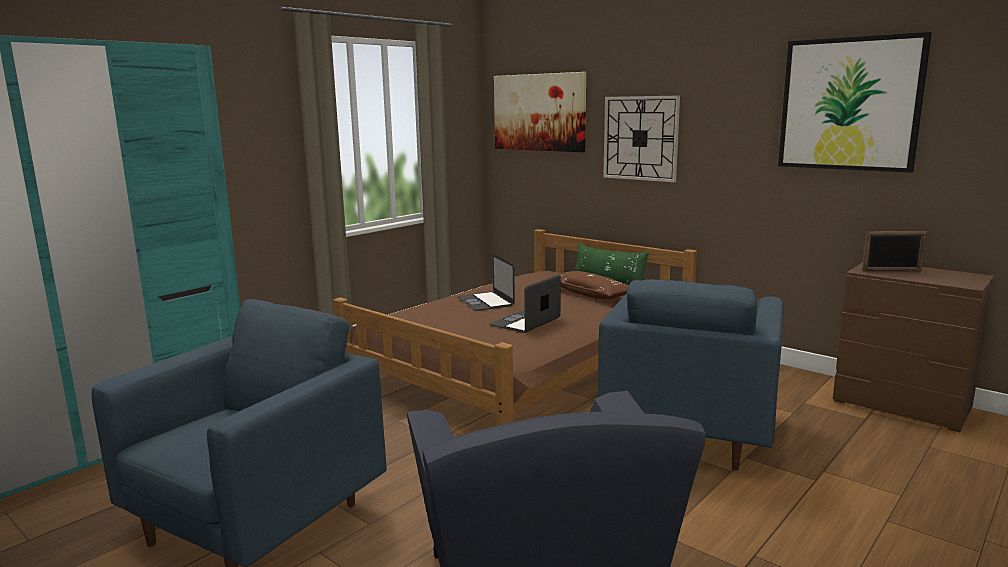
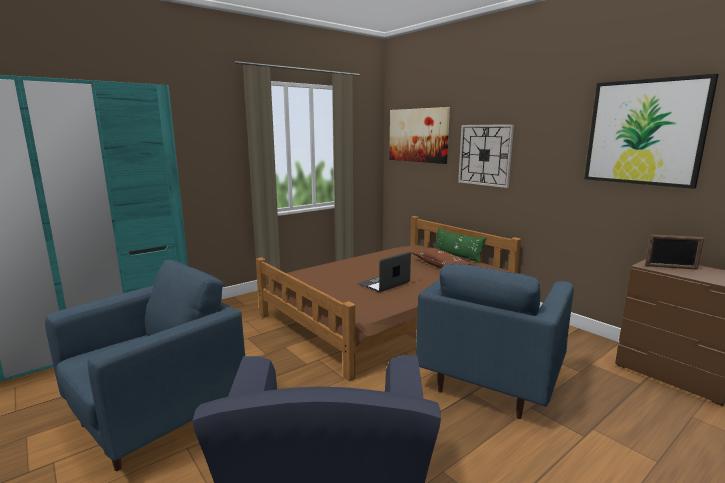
camera: 10 degrees right, 0 degrees up
(485, 301) = (364, 265): laptop -> none

